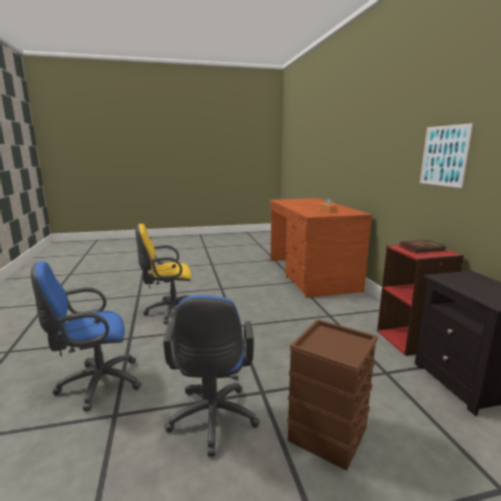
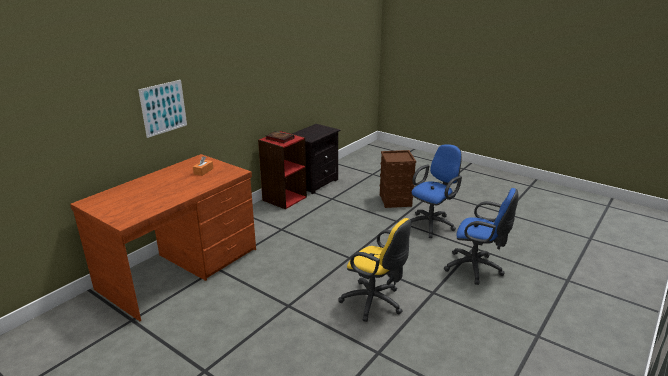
camera: 130 degrees left, 10 degrees up
(444, 156) = (254, 78): picture -> picture (163, 108)

